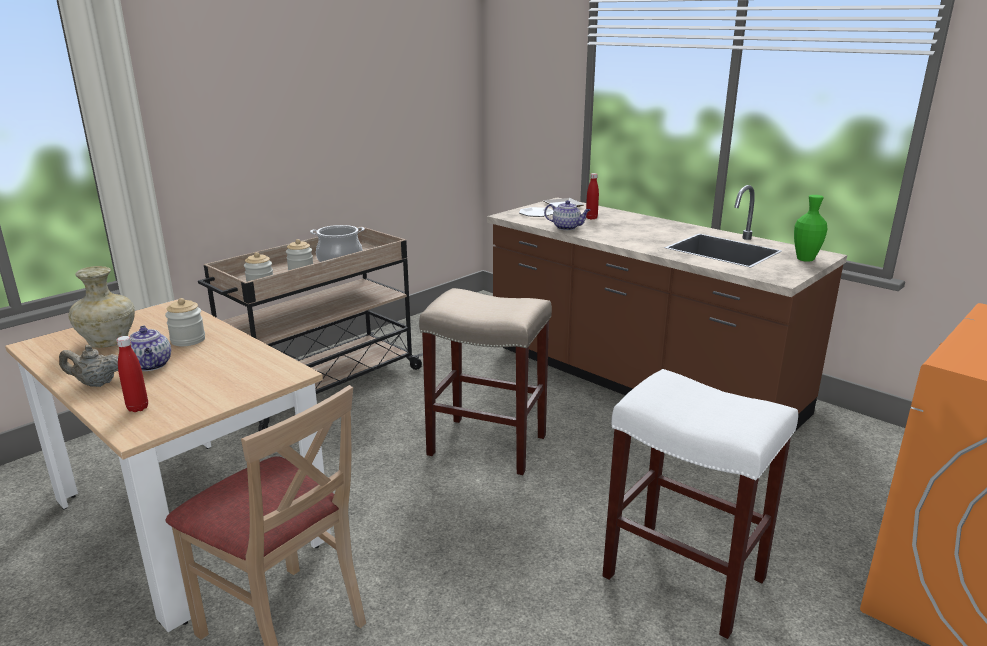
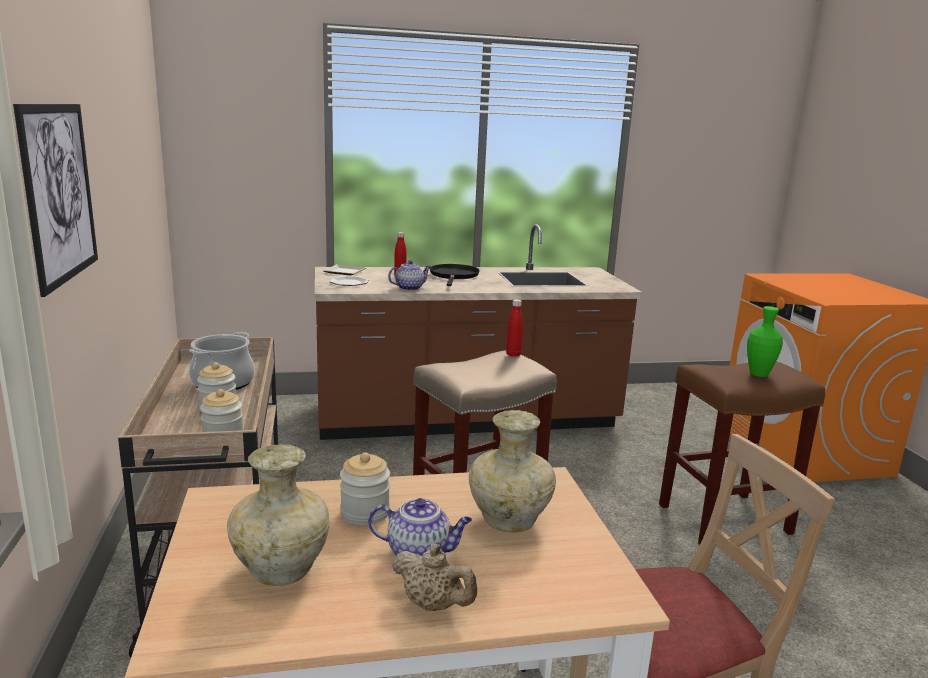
camera: 55 degrees left, 5 degrees down
(96, 384) = (433, 605): beige teapot -> beige teapot turned 90 degrees counterclockwise
(138, 408) = (551, 586): red bottle -> red bottle (513, 354)
(215, 376) = (508, 520): none -> beige vase
(251, 112) = (59, 193): none -> picture
(641, 227) = (454, 276): none -> black frying pan
(686, 578) = (725, 518): white stool -> brown stool
(805, 259) = (594, 274): green vase -> green vase (759, 374)

